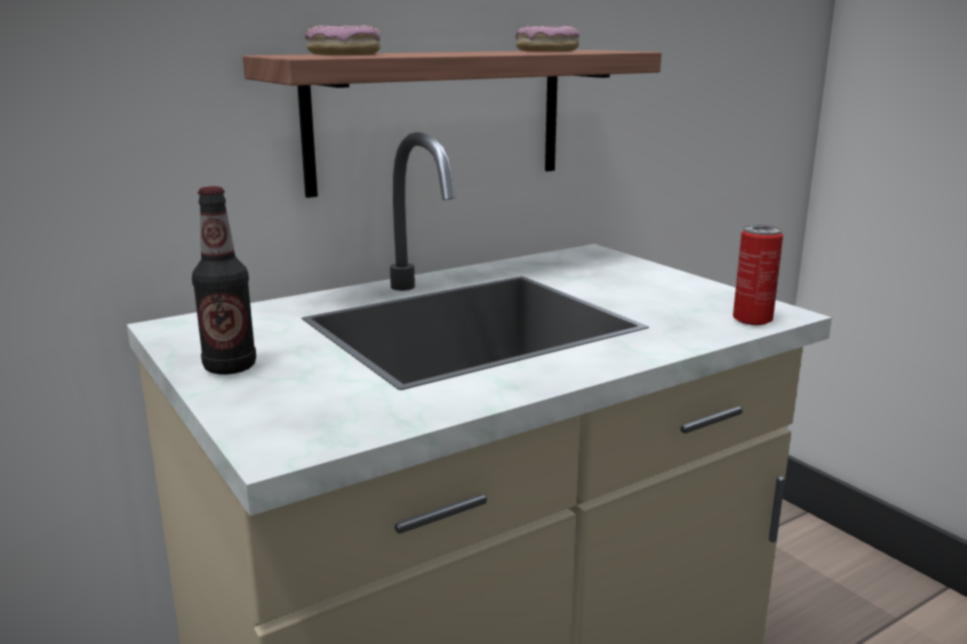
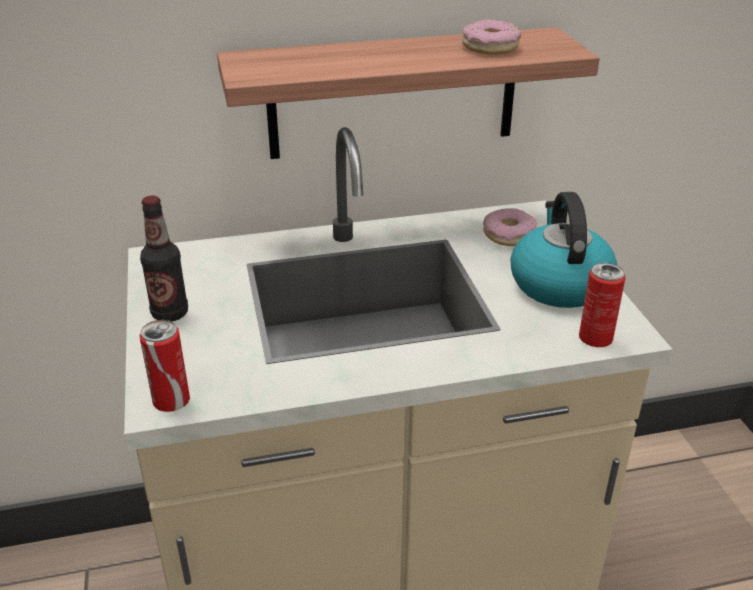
camera: 20 degrees right, 15 degrees up
(296, 441) = (171, 401): none -> can
(344, 54) = (288, 63): donut -> donut (509, 235)
(671, 290) = (558, 283): none -> kettle

